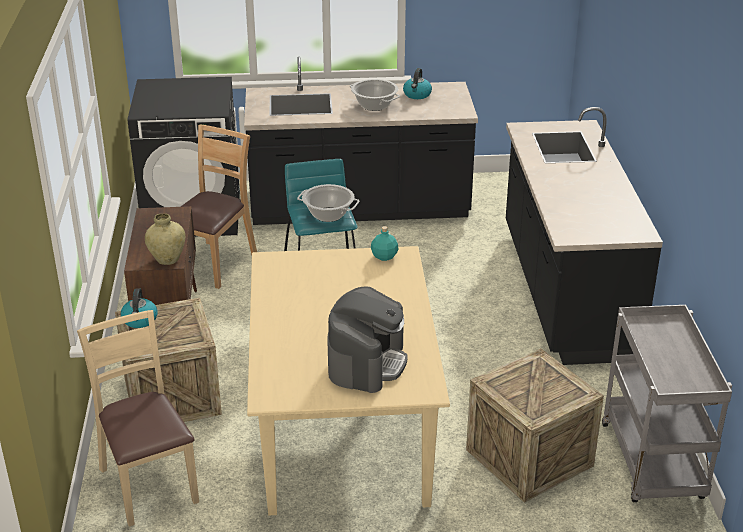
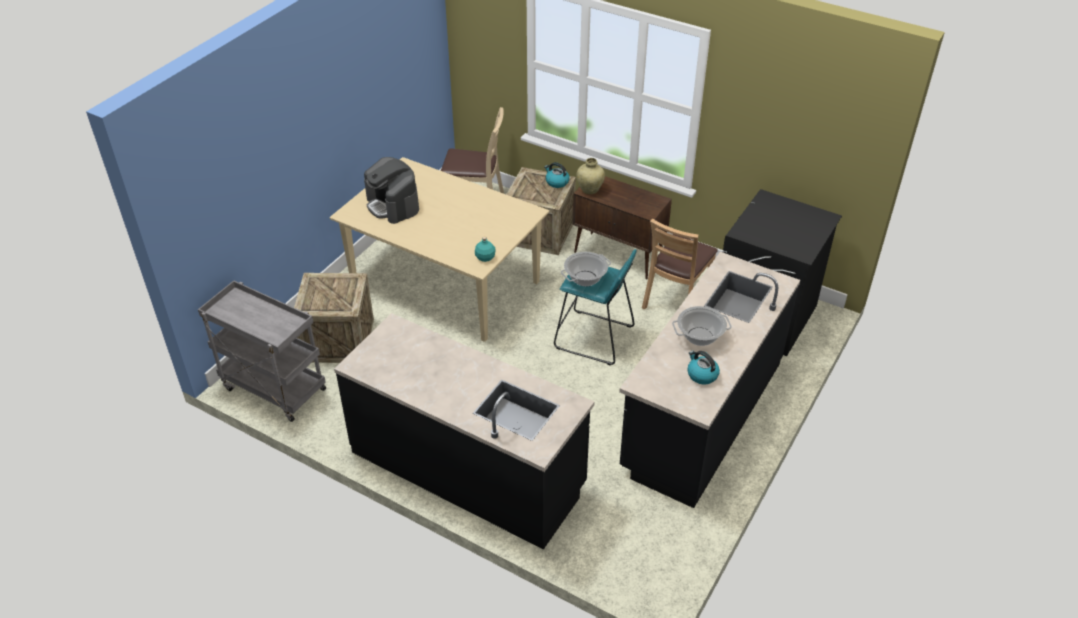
camera: 125 degrees right, 10 degrees up
(215, 264) = (676, 300): brown chair -> brown chair turned 60 degrees clockwise

